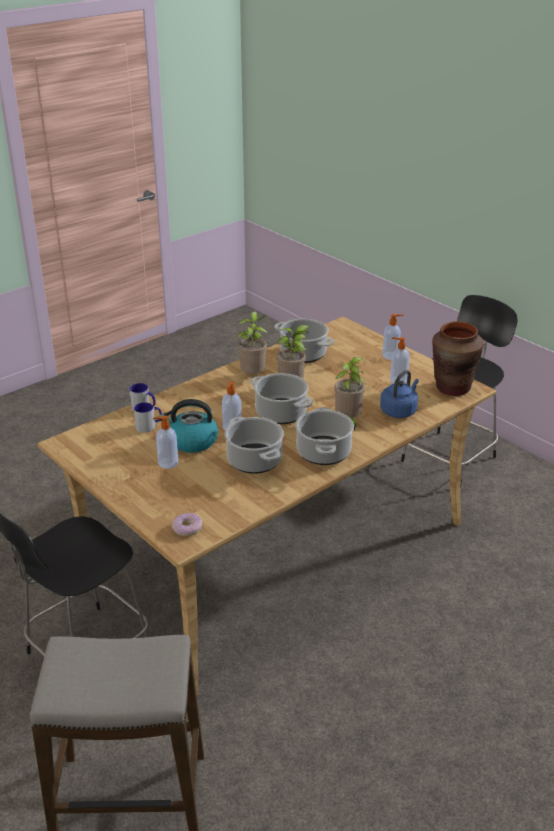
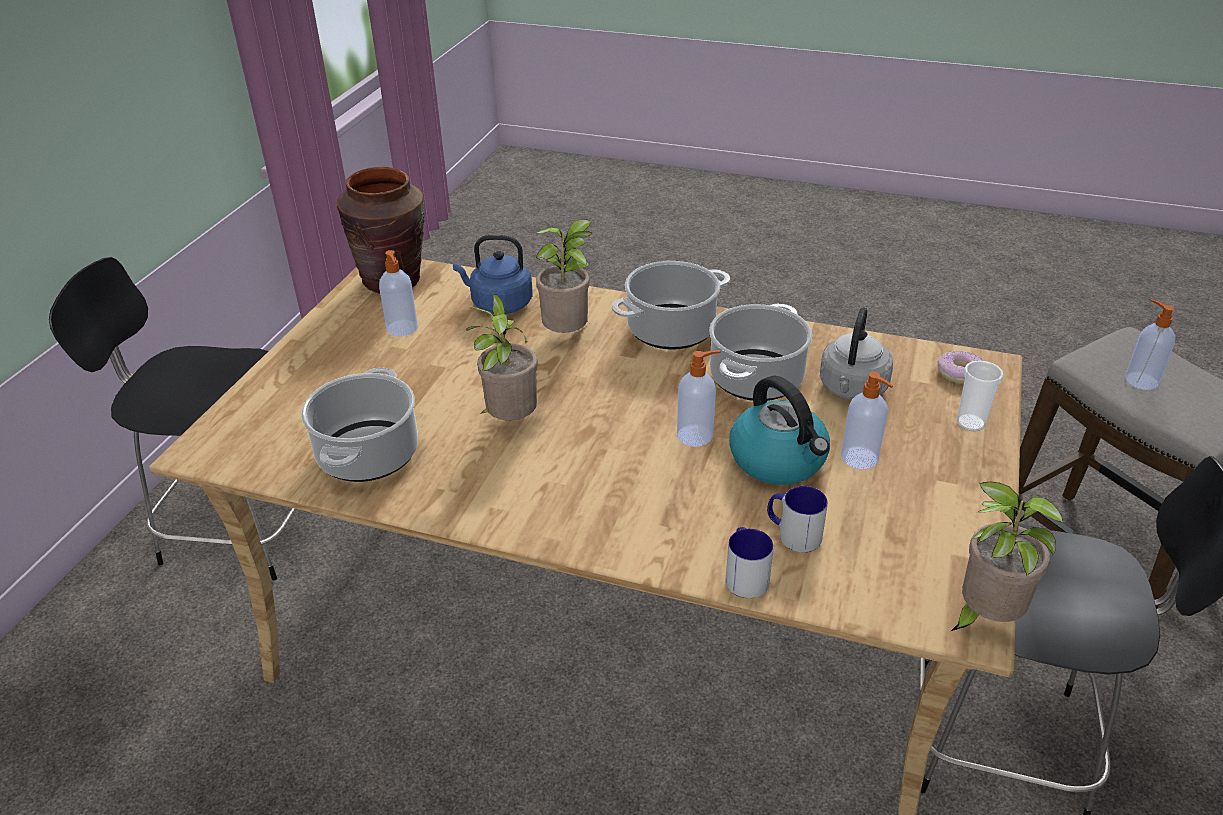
camera: 120 degrees left, 5 degrees up
(150, 508) = (970, 423): none -> cup
(214, 485) = (852, 390): none -> grey kettle
(253, 376) = (501, 483): potted plant -> potted plant (984, 617)
(281, 413) = (603, 402): cooking pot -> none
(391, 356) = (314, 358): soap dispenser -> soap dispenser (1140, 380)

